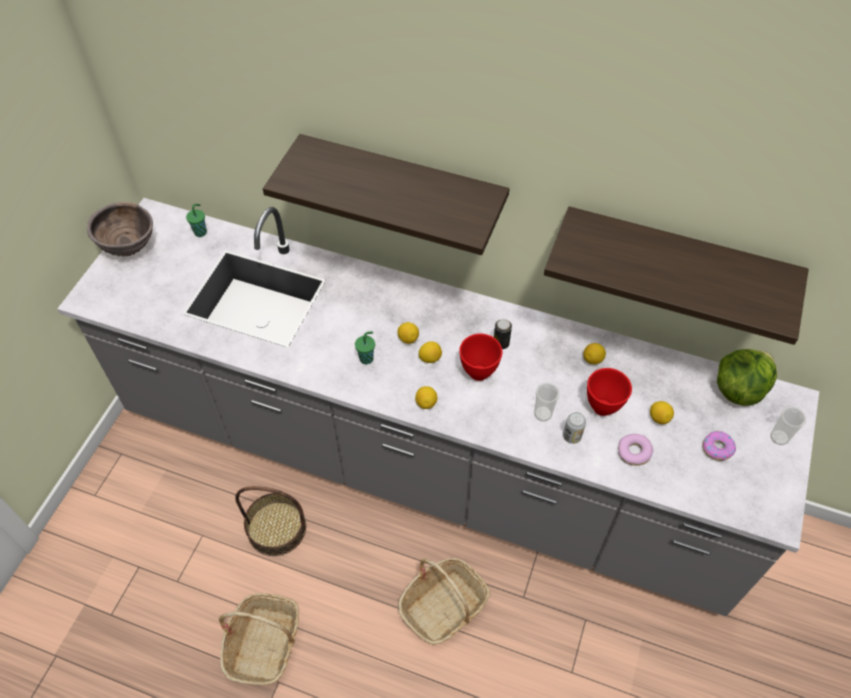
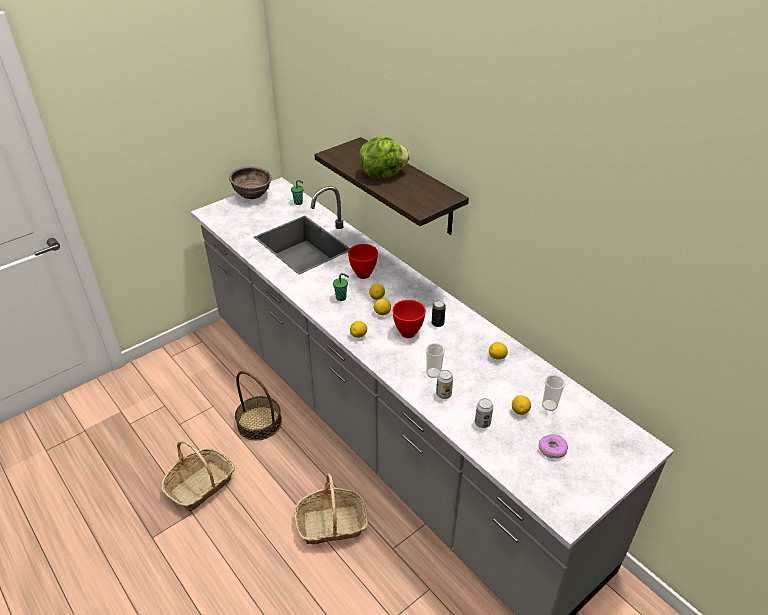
camera: 30 degrees right, 15 degrees down
(601, 408) = (480, 387): red bowl -> red bowl (362, 274)
(633, 452) = (482, 423): donut -> can
(676, 260) = (570, 284): shelf -> none
(739, 388) = (601, 420): lettuce -> lettuce (382, 174)
(779, 437) = (612, 464): cup -> cup (549, 405)

